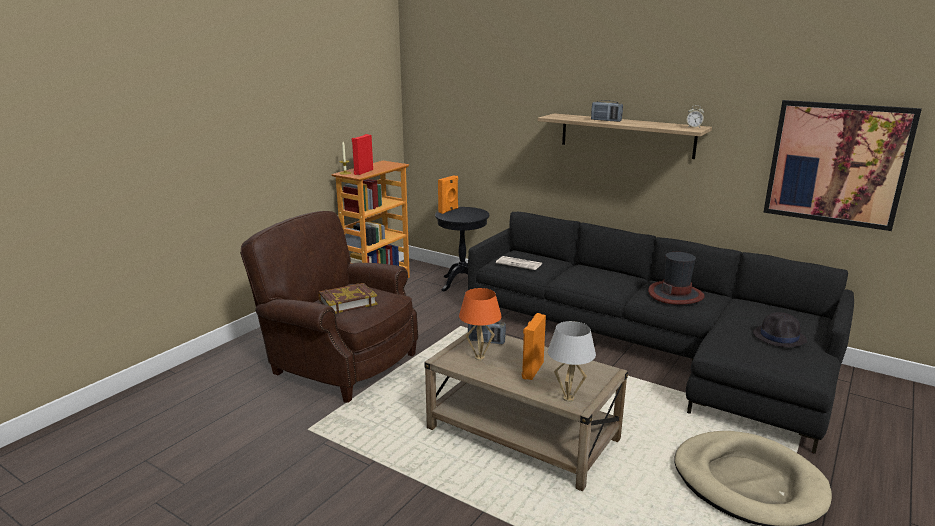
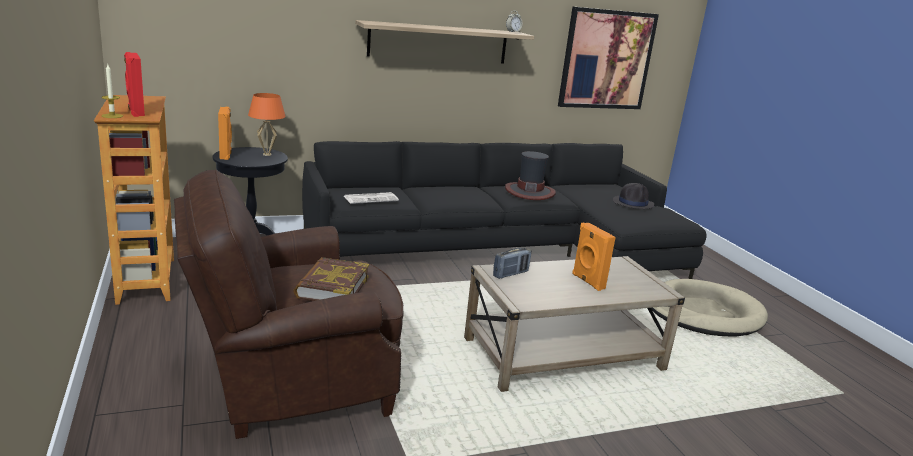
camera: 55 degrees left, 0 degrees up
(479, 357) = (538, 289): orange table lamp -> orange table lamp (267, 154)
(568, 398) = (649, 290): white table lamp -> none
(606, 120) = (433, 27): radio -> none

